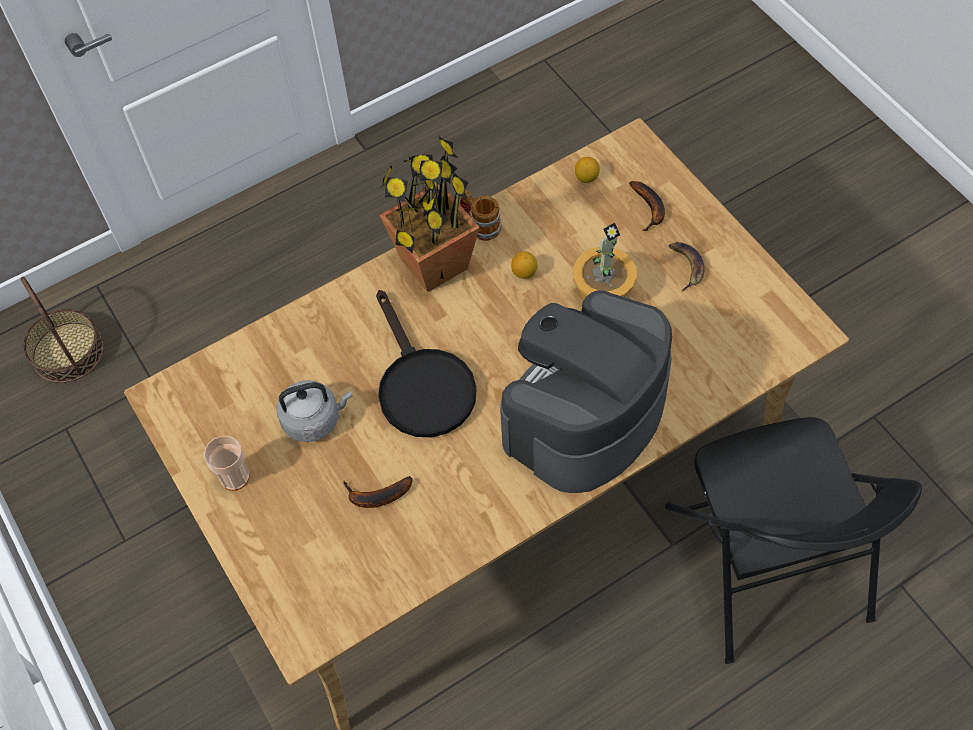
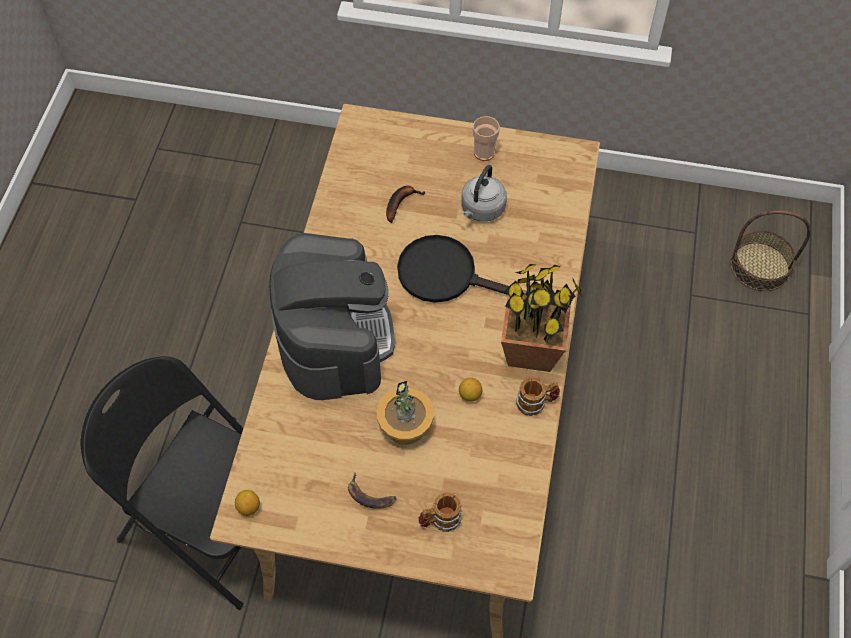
camera: 130 degrees right, 0 degrees up
(586, 178) = (510, 505): lemon -> lemon (248, 507)
(650, 209) = (440, 520): banana -> mug

